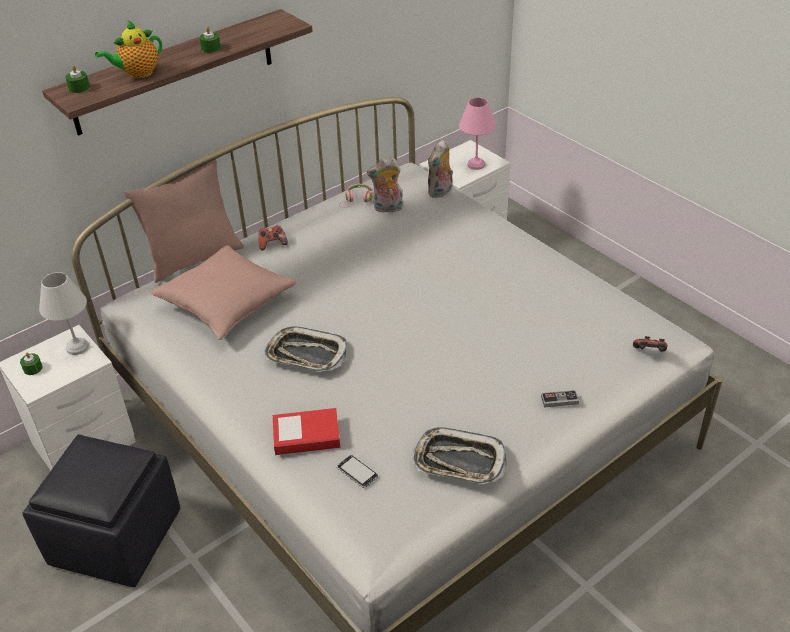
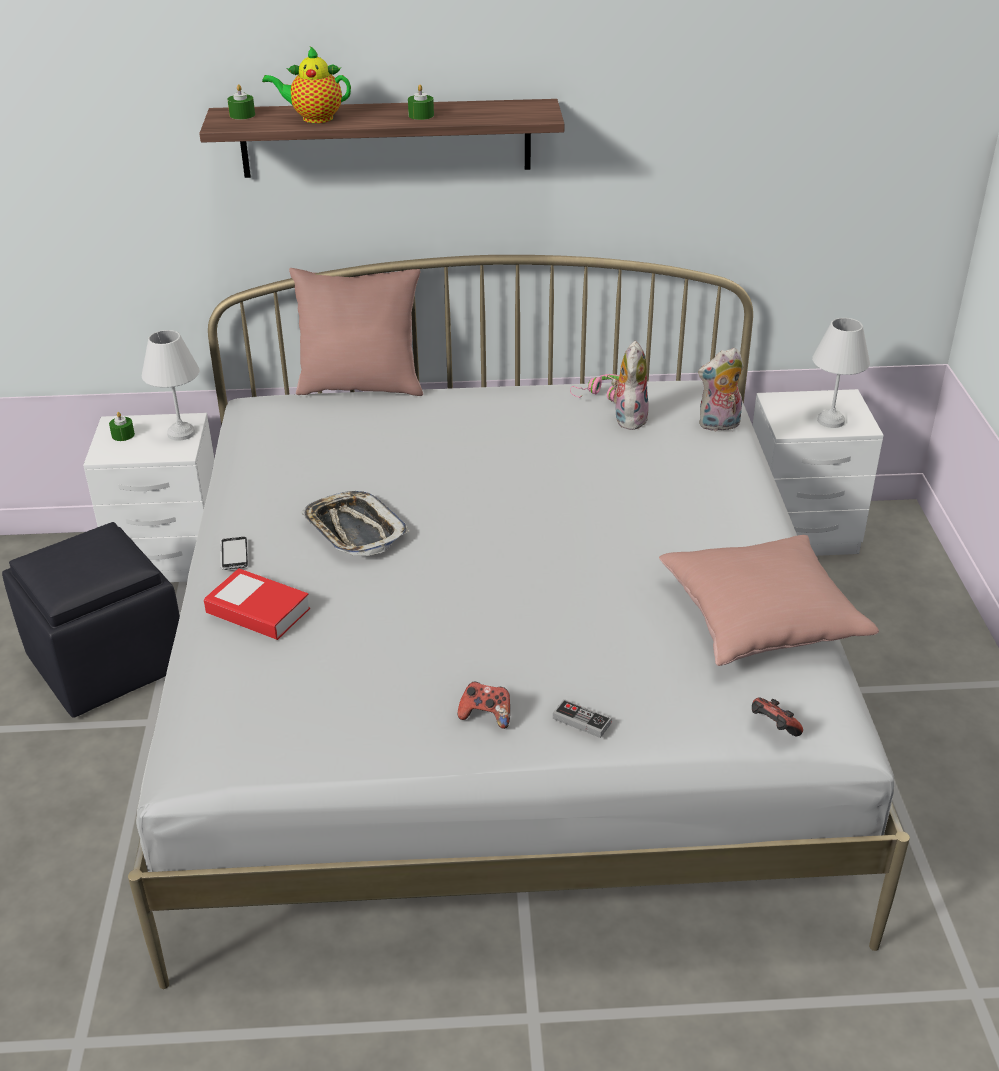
camera: 35 degrees right, 5 degrees down
(226, 303) = (337, 442): pink pillow -> pink pillow (761, 618)
(272, 244) = (454, 404): game controller -> game controller (486, 715)
(357, 472) = (263, 674): phone -> phone (234, 554)
(387, 208) = (628, 418): plush toy -> plush toy turned 75 degrees clockwise
(459, 461) = (382, 722): tray -> none
(475, 165) = (830, 421): pink table lamp -> white table lamp

